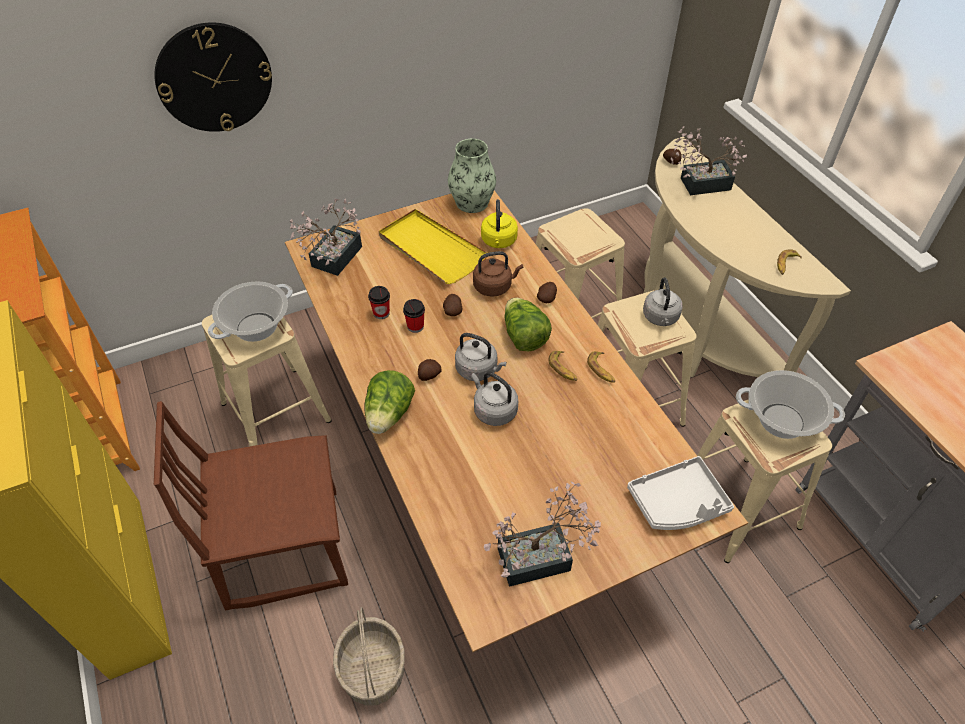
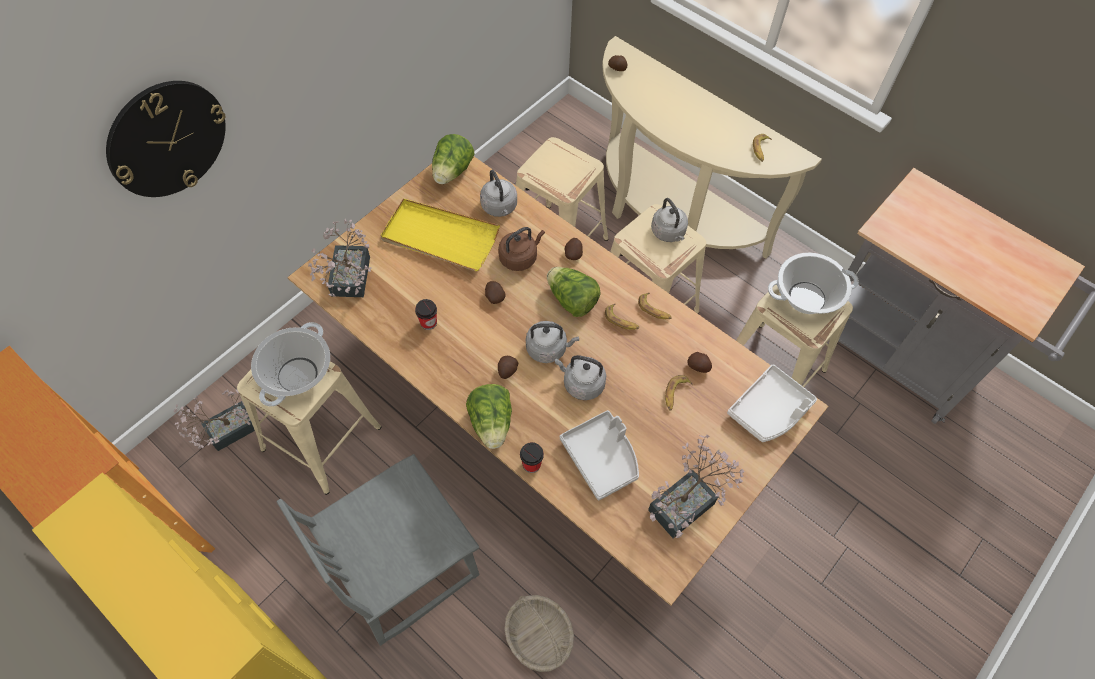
camera: 25 degrees left, 10 degrees up
(284, 547) = (401, 565): brown chair -> grey chair
(415, 326) = (468, 325): cup -> cup (531, 464)
(472, 202) = (452, 172): vase -> lettuce
(477, 483) = (602, 458): none -> grey tray
(499, 241) = (500, 207): yellow kettle -> grey kettle
(583, 452) = (675, 394): none -> banana
(621, 436) = (698, 367): none -> potato
(699, 184) = (653, 86): potted plant -> potted plant (226, 431)

